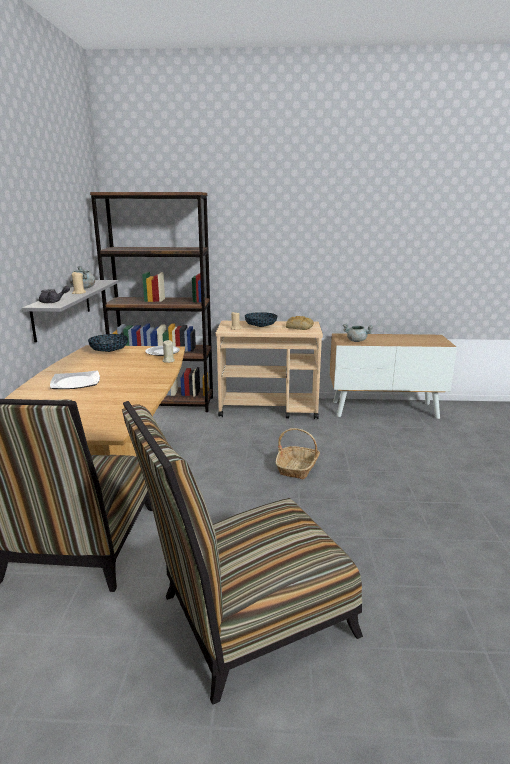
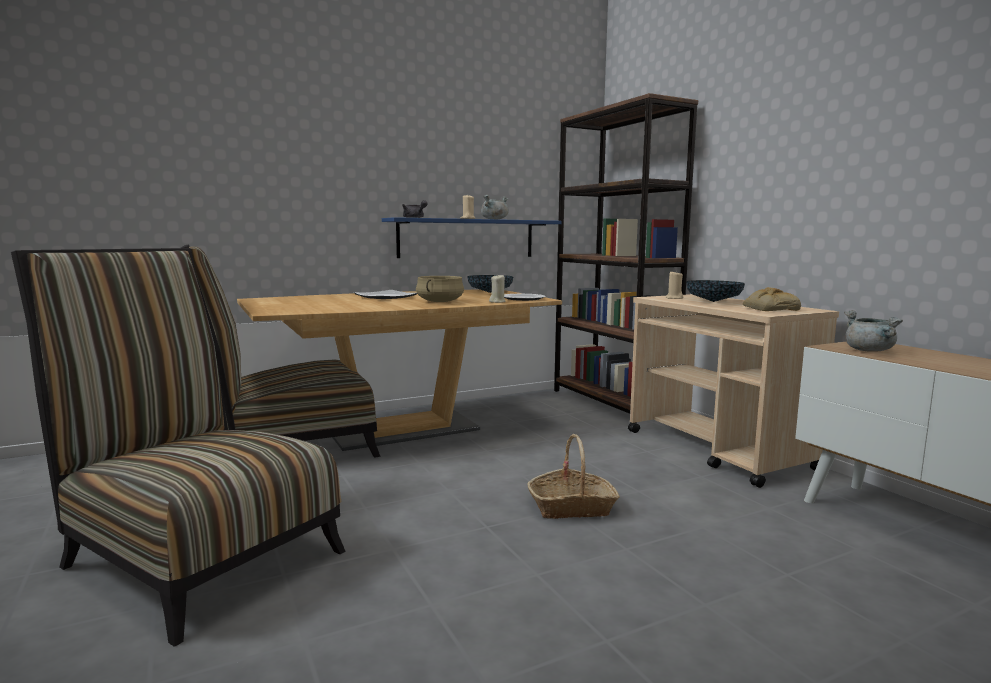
camera: 60 degrees right, 10 degrees down
(62, 308) = (467, 238): grey shelf -> blue shelf
(140, 373) = (440, 302): none -> beige cooking pot

